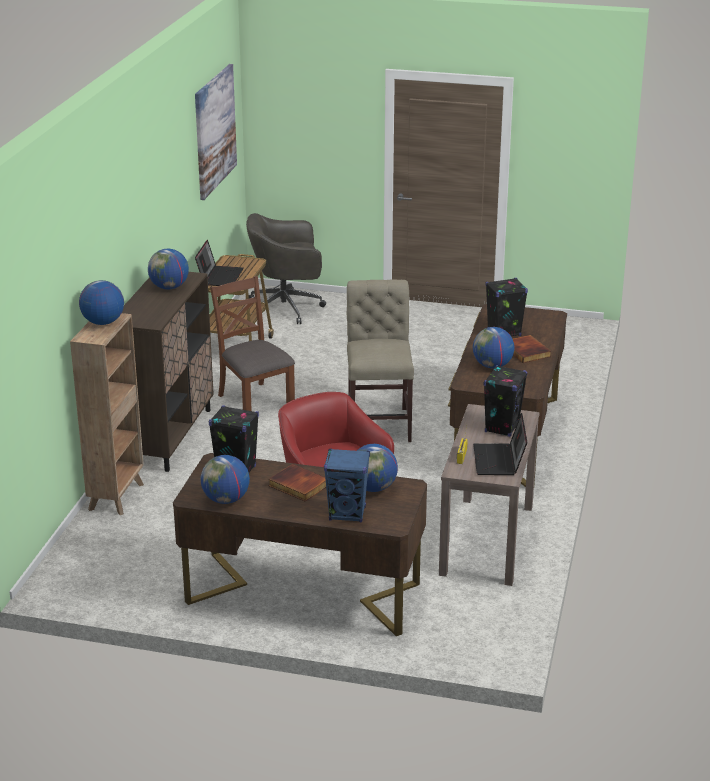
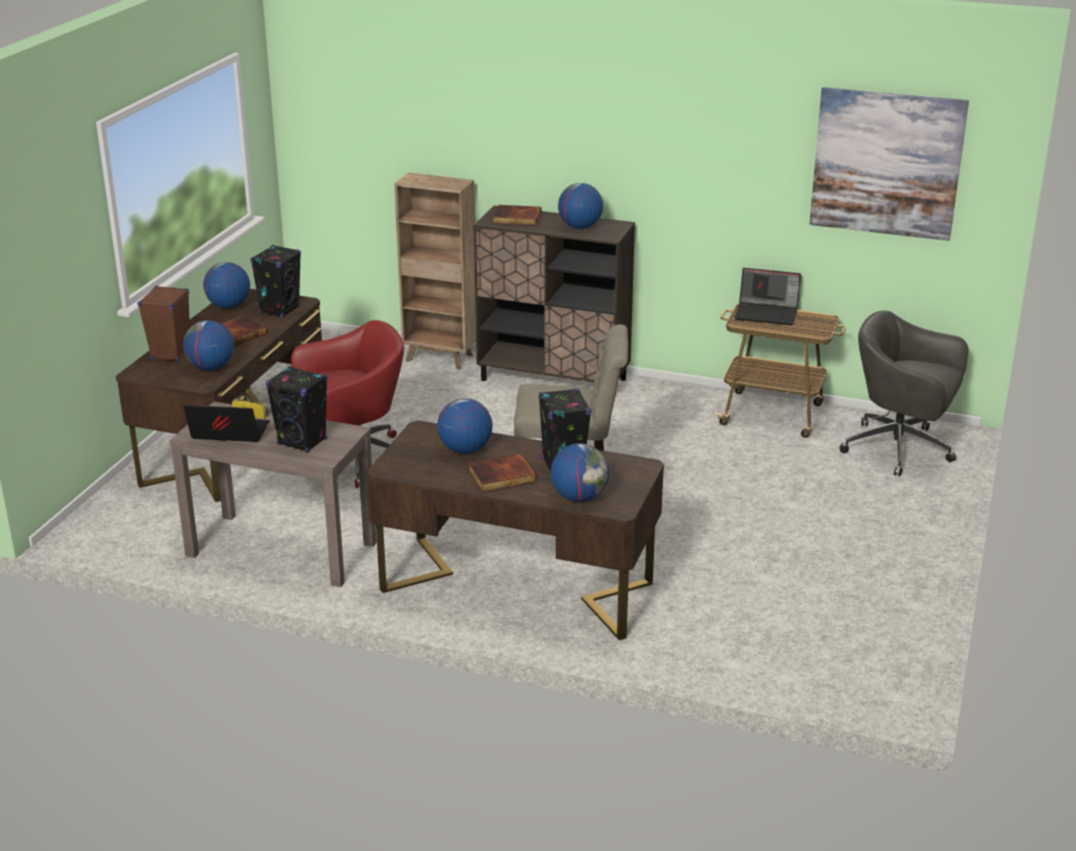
camera: 95 degrees right, 0 degrees up
(103, 322) = (444, 181): globe -> globe (579, 497)
(146, 313) = (516, 219): none -> book
(254, 401) = (631, 424): brown chair -> none
(287, 308) = (900, 449): grey office chair -> grey office chair turned 60 degrees counterclockwise
(347, 514) = (171, 354): blue speaker -> brown speaker

